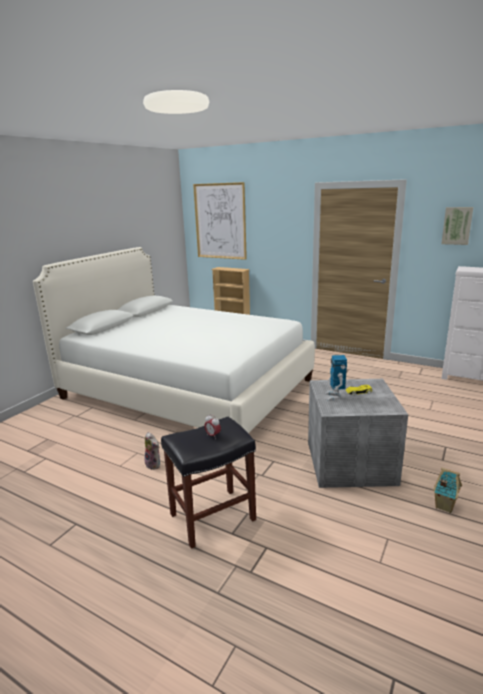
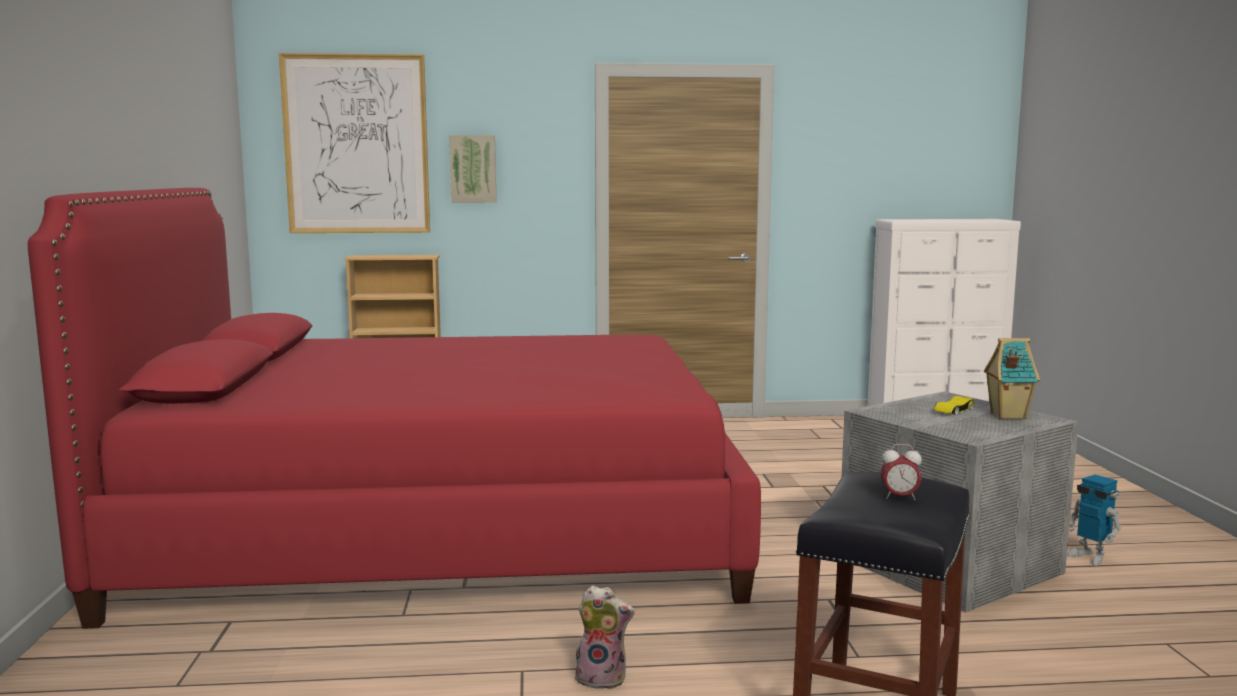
camera: 35 degrees left, 10 degrees down
(187, 388) = (442, 530): white bed -> red bed
(335, 396) = (935, 421): toy robot -> toy robot (1090, 557)
(444, 506) = (1155, 579): toy house -> toy house (1006, 415)
(457, 225) = (864, 148): picture -> picture (473, 169)

